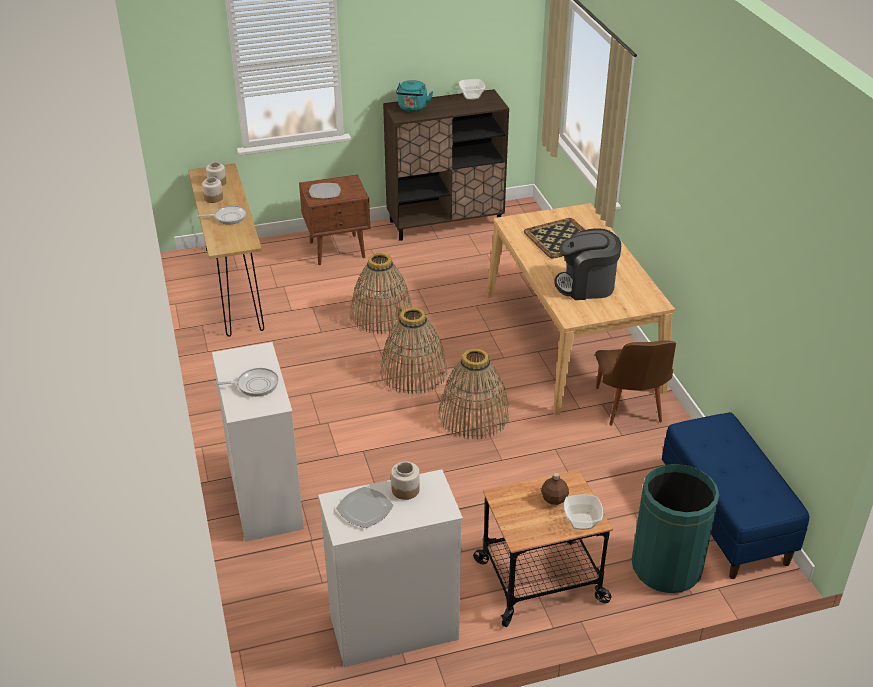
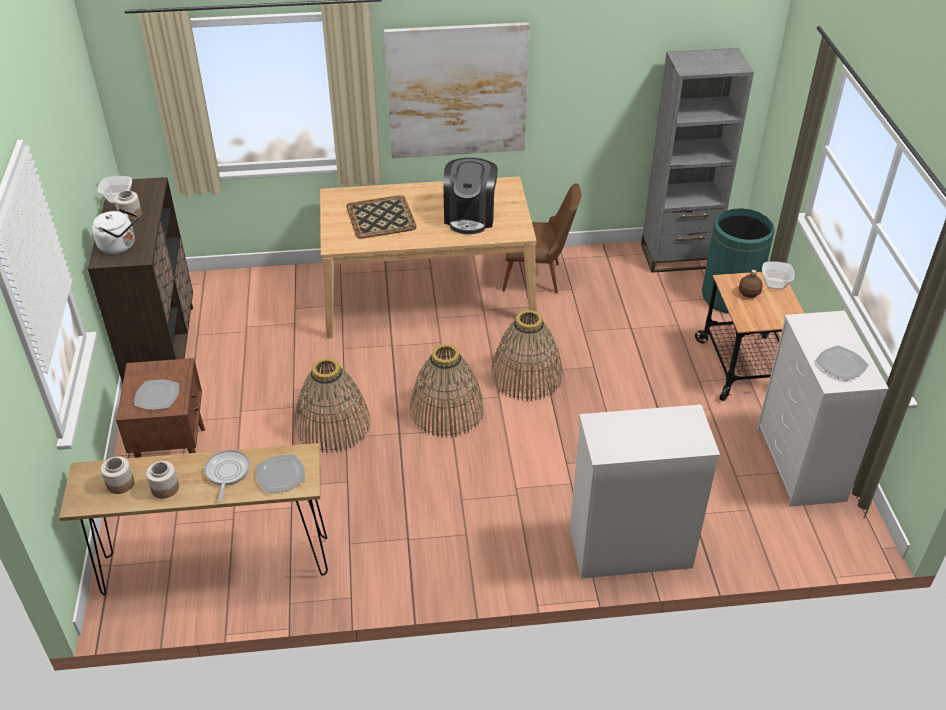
camera: 80 degrees left, 5 degrees up
(228, 237) = (280, 474): none -> plate
(255, 385) = (657, 430): frying pan -> none
(405, 489) = (813, 338): jar -> jar (130, 215)
(412, 108) = (120, 246): turquoise kettle -> white kettle
(667, 186) = (457, 91): none -> picture
(725, 519) = (678, 256): blue bench -> grey bookcase

